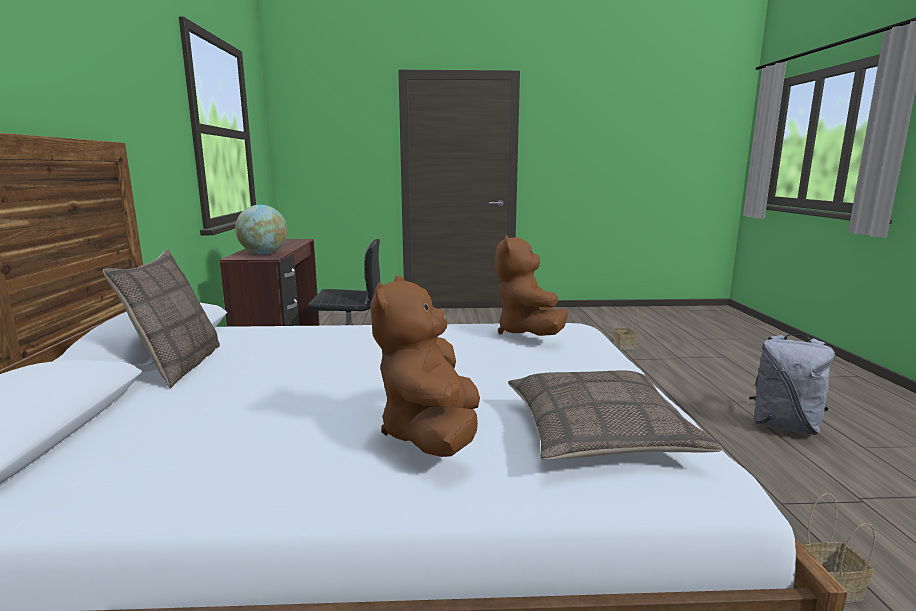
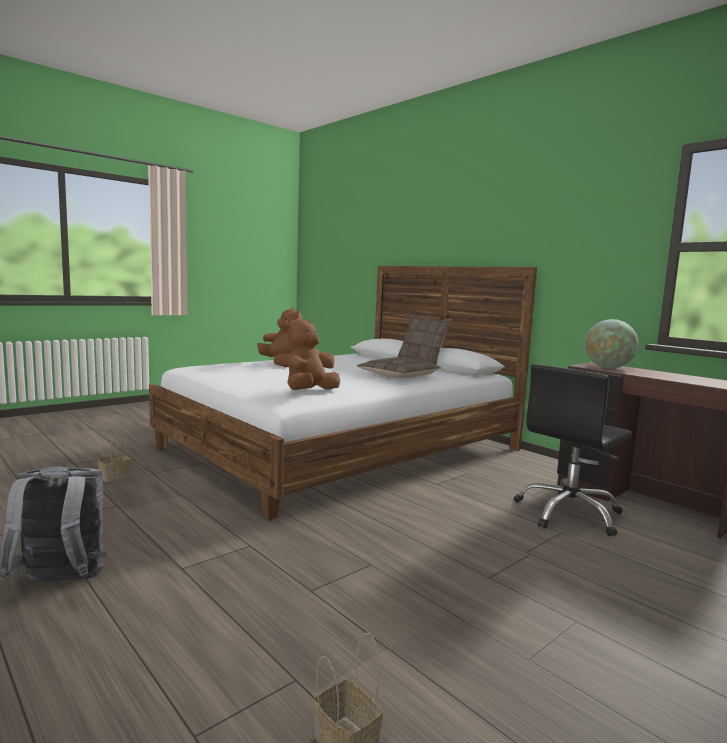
camera: 140 degrees right, 5 degrees down
(528, 333) = (309, 392): brown plush toy -> brown plush toy turned 105 degrees counterclockwise
(600, 434) = (226, 368): pillow -> pillow (398, 376)

